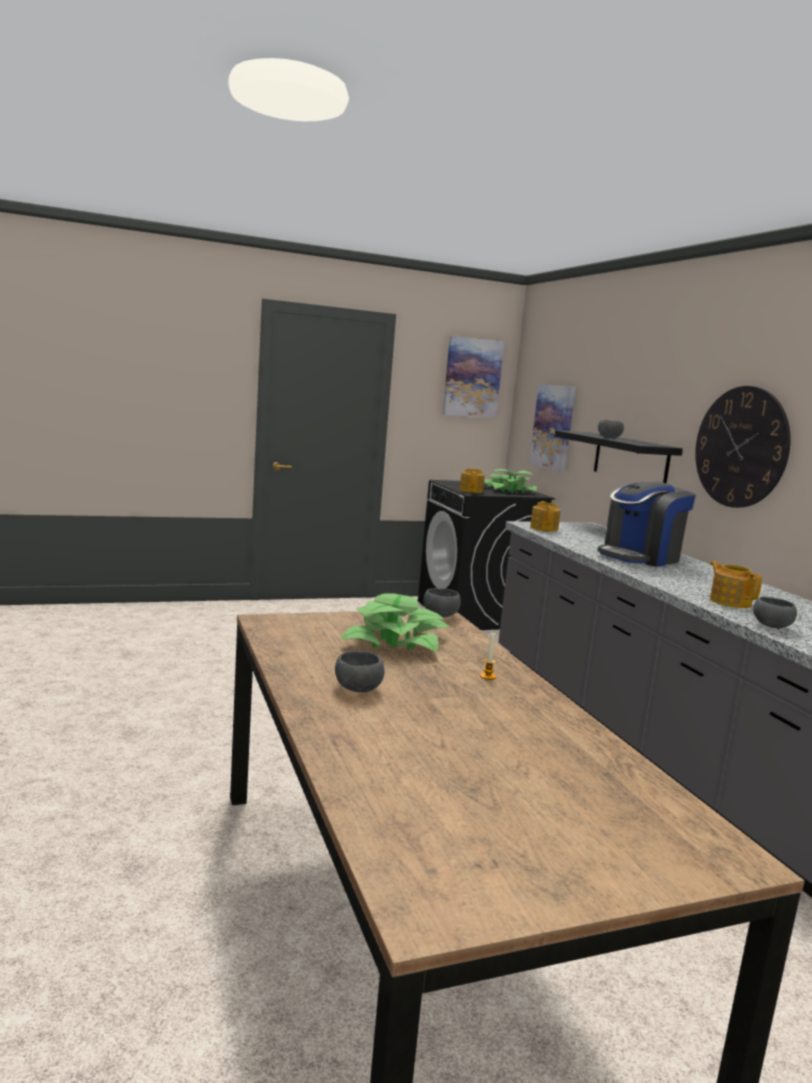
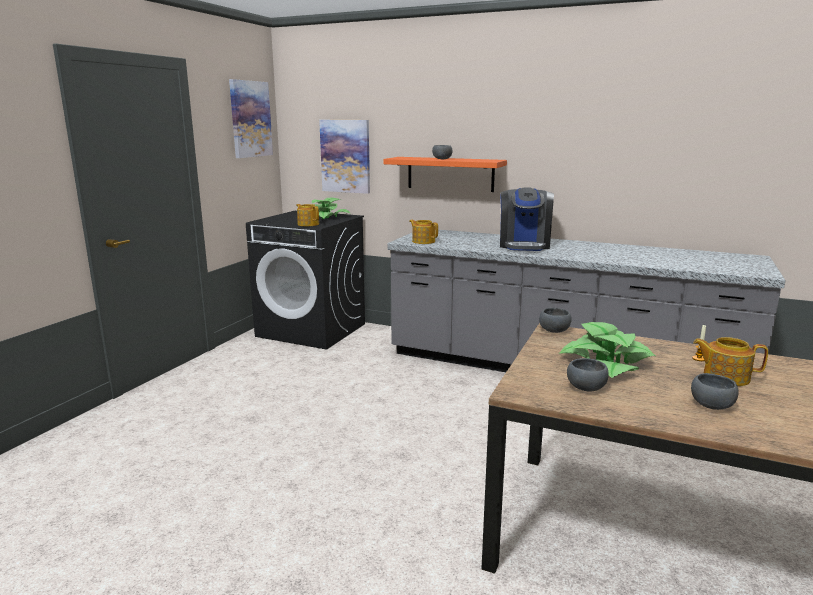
camera: 45 degrees left, 5 degrees up
(630, 459) = (450, 174): black shelf -> orange shelf
(730, 602) = (639, 259): teapot -> teapot (725, 377)
(741, 447) = (564, 153): wall clock -> none
(771, 626) = (693, 267): grey bowl -> grey bowl (586, 389)

